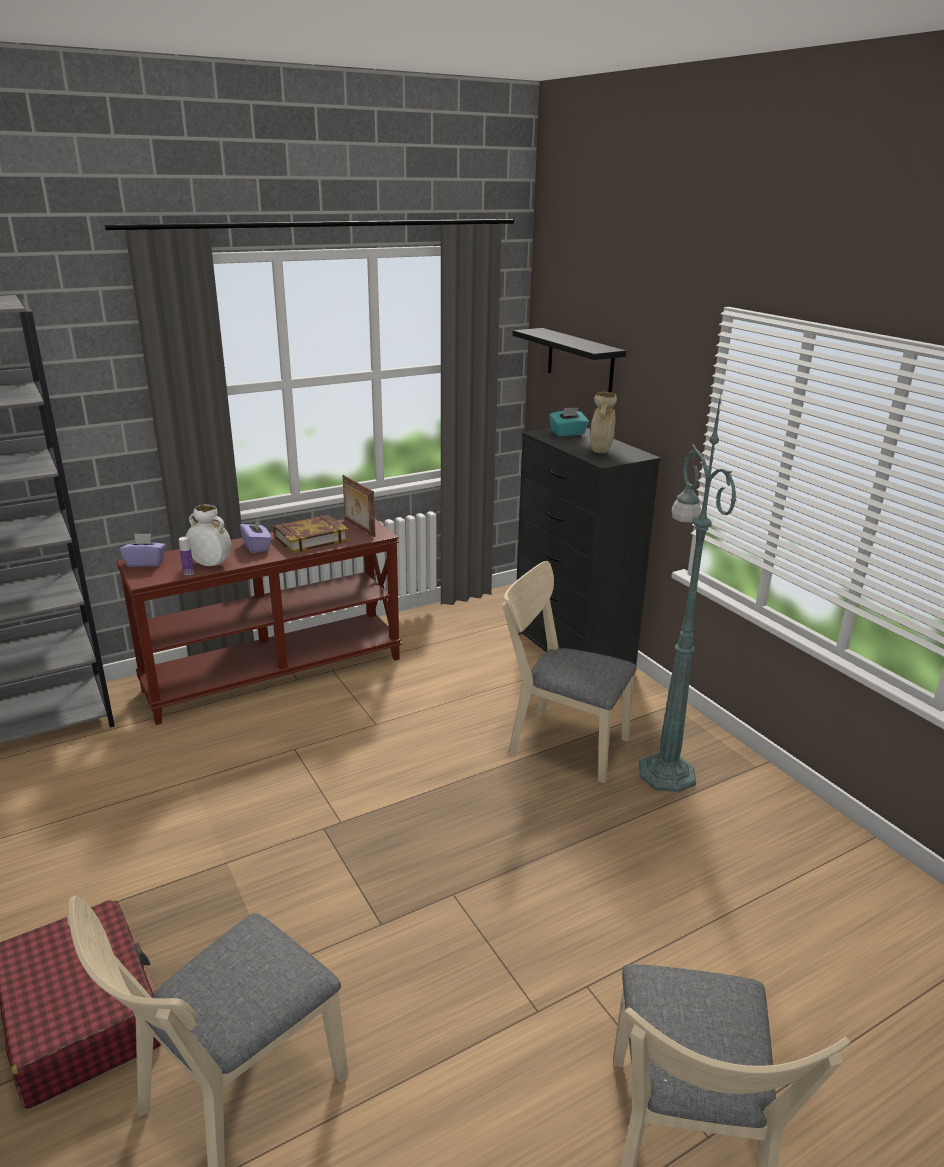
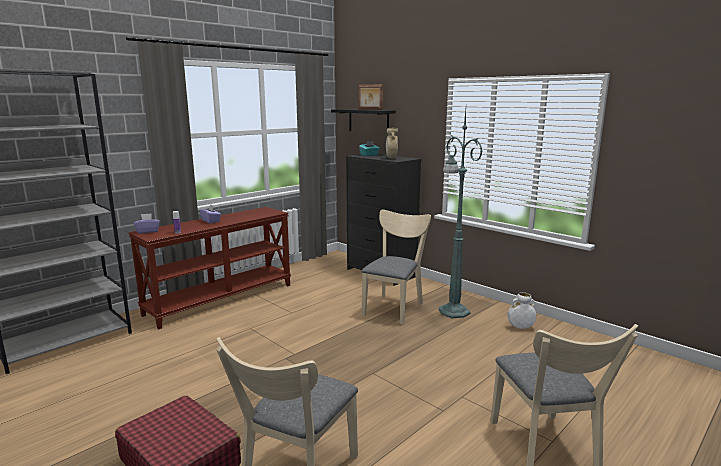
camera: 15 degrees left, 10 degrees down
(210, 564) = (188, 229): white vase -> white vase (520, 327)
(310, 538) = (239, 216): book -> none
(358, 527) = (263, 211): picture frame -> picture frame (370, 109)
(560, 743) = (394, 307): beige chair -> beige chair turned 105 degrees clockwise

